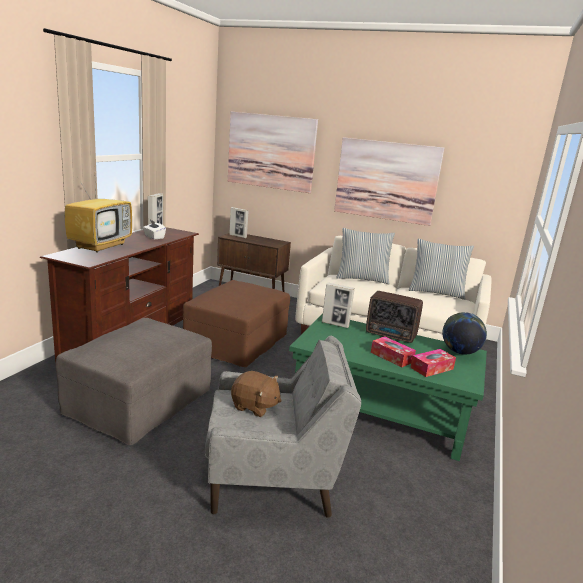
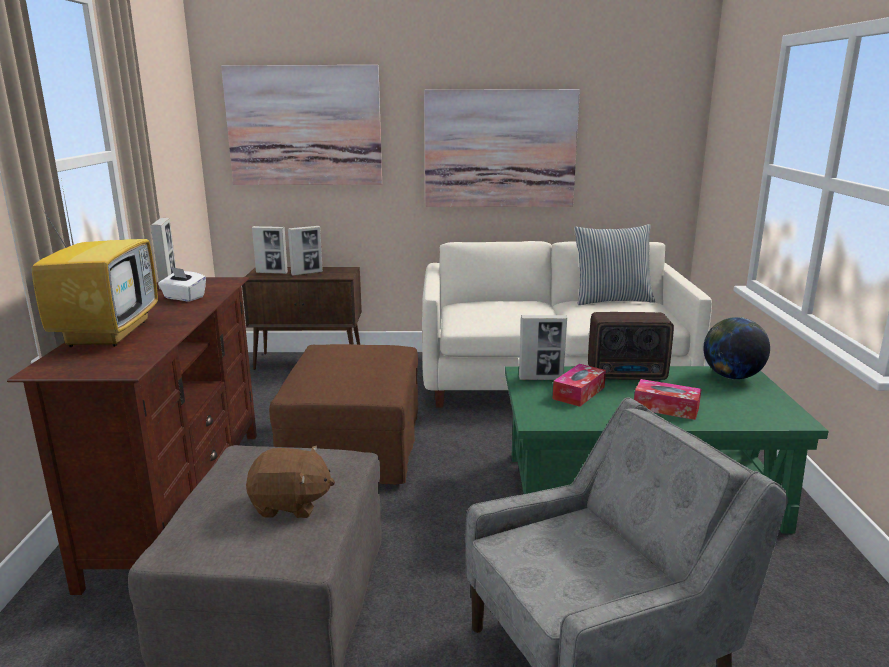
camera: 20 degrees left, 0 degrees up
(254, 406) = (562, 551): brown plush toy -> brown plush toy (290, 504)
(256, 240) = (307, 273): none -> picture frame
(362, 279) = (501, 301): pillow -> none
(431, 368) = (730, 410): tissue box -> tissue box (579, 393)

